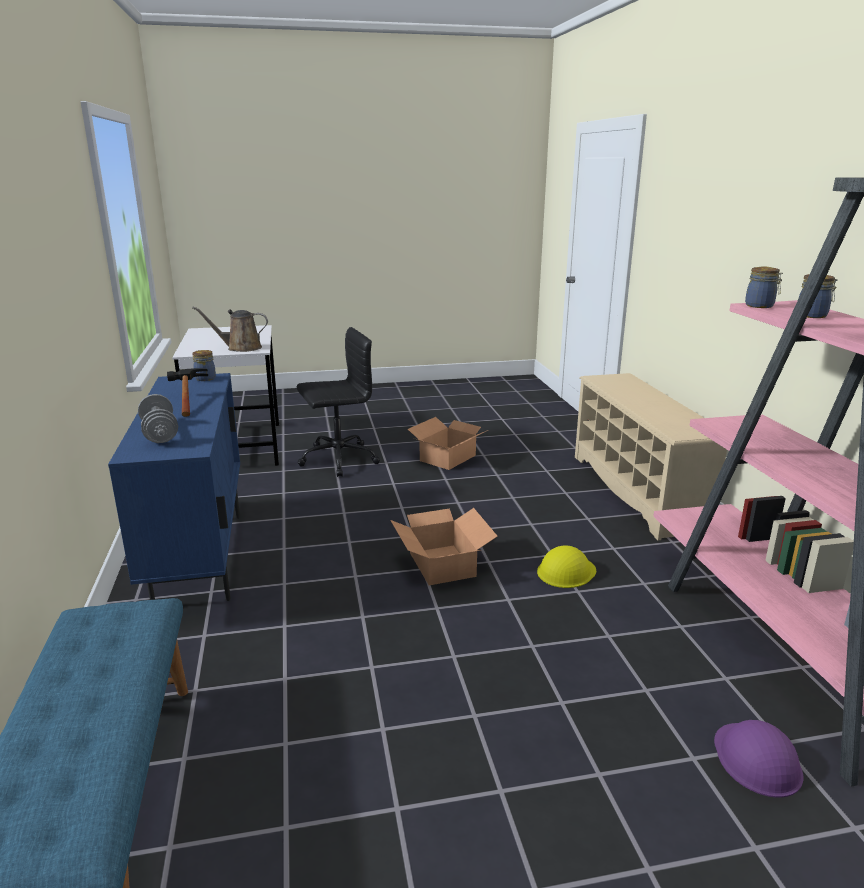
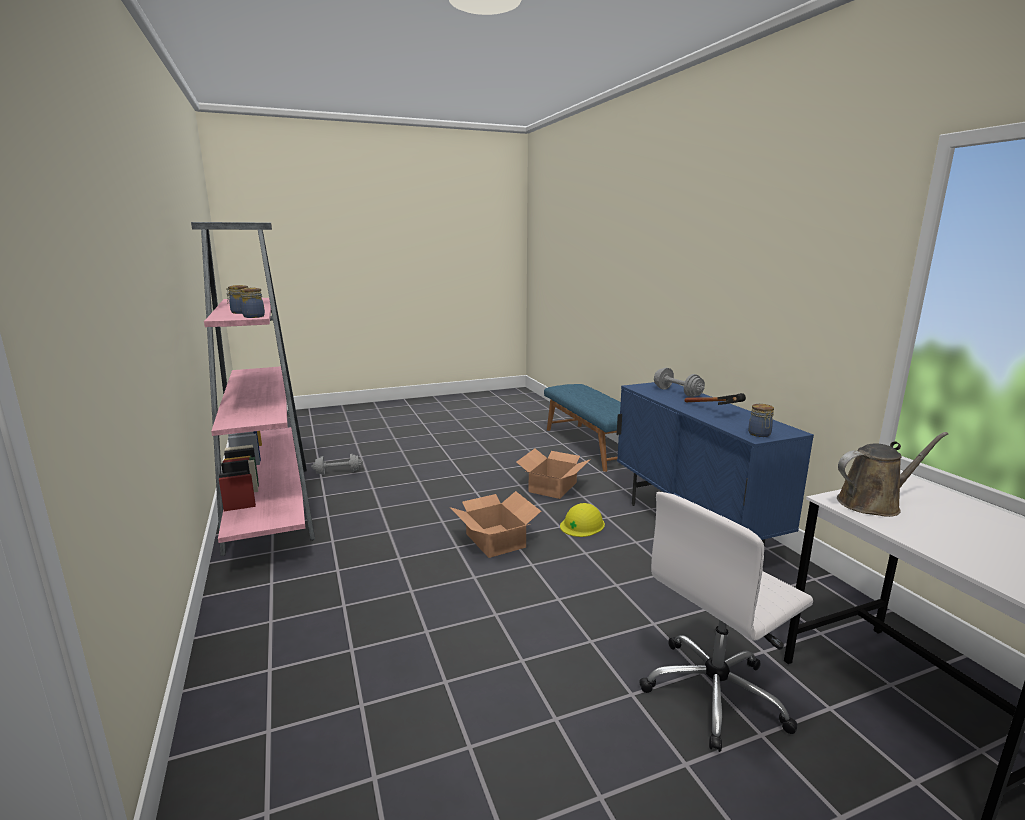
camera: 170 degrees right, 5 degrees down
(337, 459) = (715, 693): black office chair -> white office chair
(448, 458) = (532, 724): cardboard box -> cardboard box (552, 487)
(566, 571) = (392, 544): yellow hard hat -> yellow hard hat (582, 525)
(638, 491) = (242, 664): beige shoe rack -> none
(757, 759) = (338, 472): purple hard hat -> grey dumbbell

